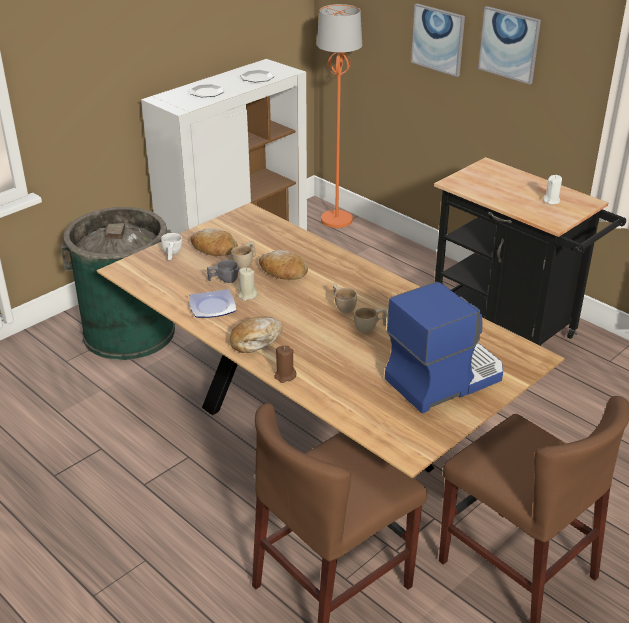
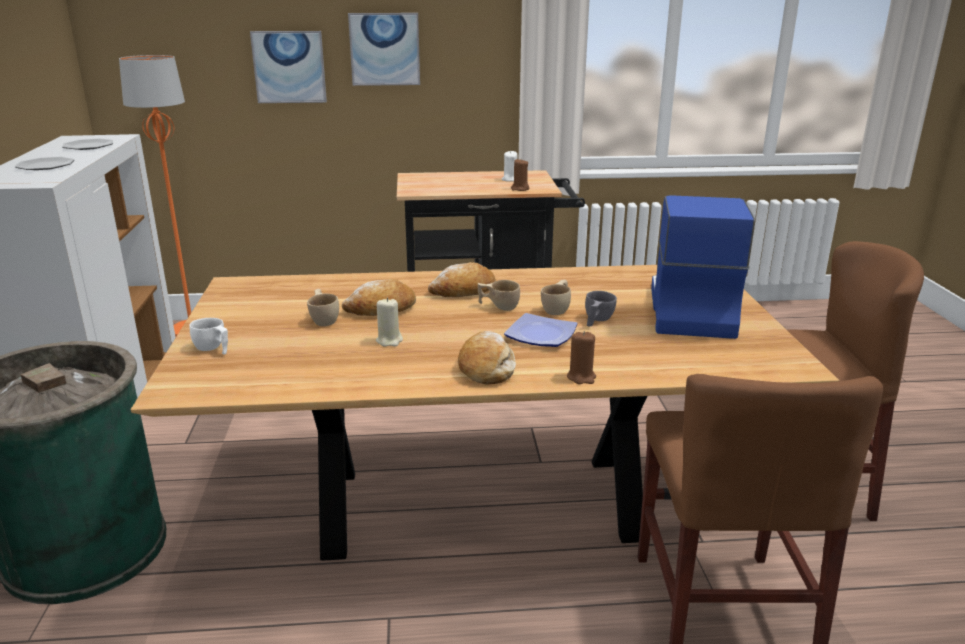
camera: 50 degrees left, 10 degrees down
(213, 307) = (376, 366): plate -> plate (542, 335)
(214, 249) = (258, 324): bread -> bread (463, 291)
(223, 280) = (332, 341): grey cup -> grey cup (596, 320)
(535, 214) = (520, 189): none -> brown candle

